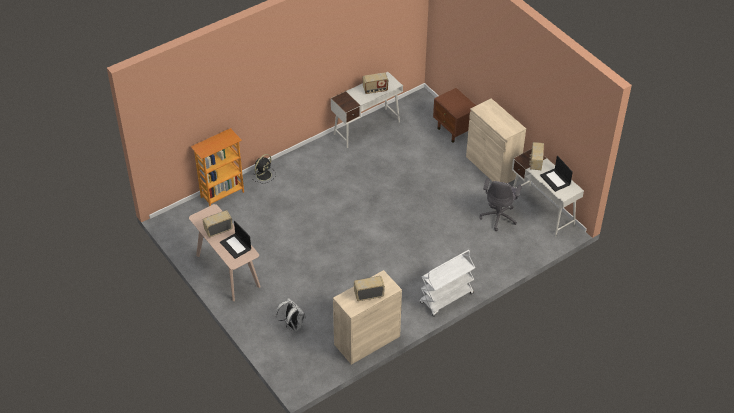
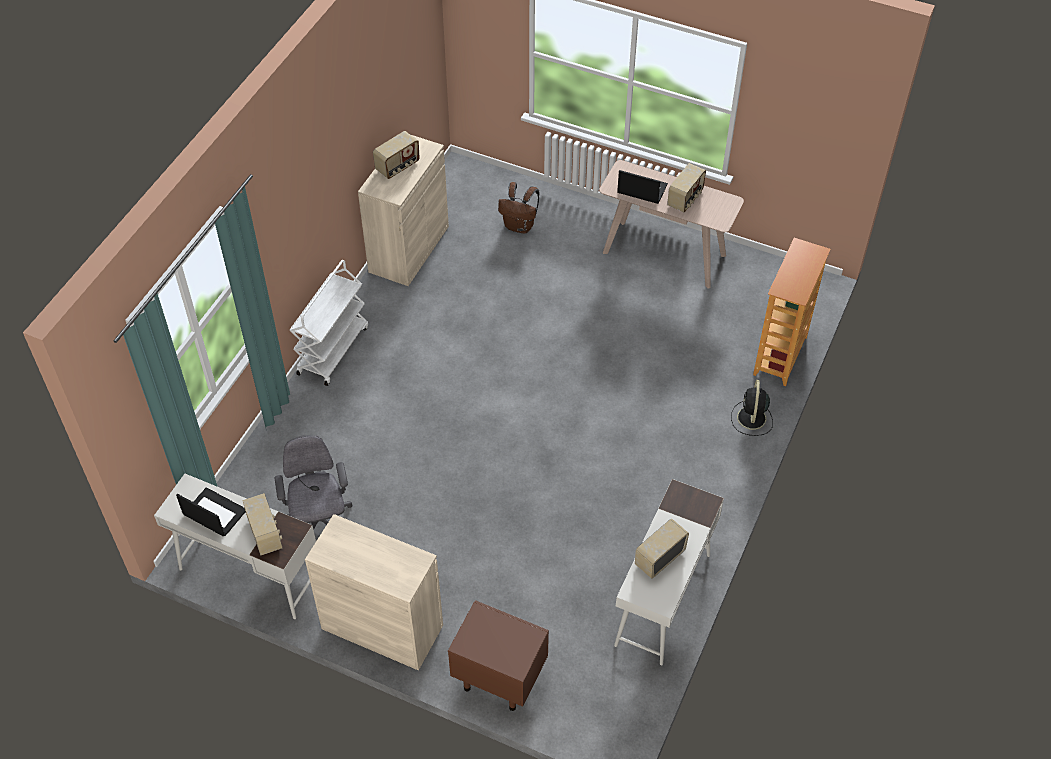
camera: 150 degrees right, 5 degrees up
(292, 325) = (520, 226): white backpack -> brown backpack

